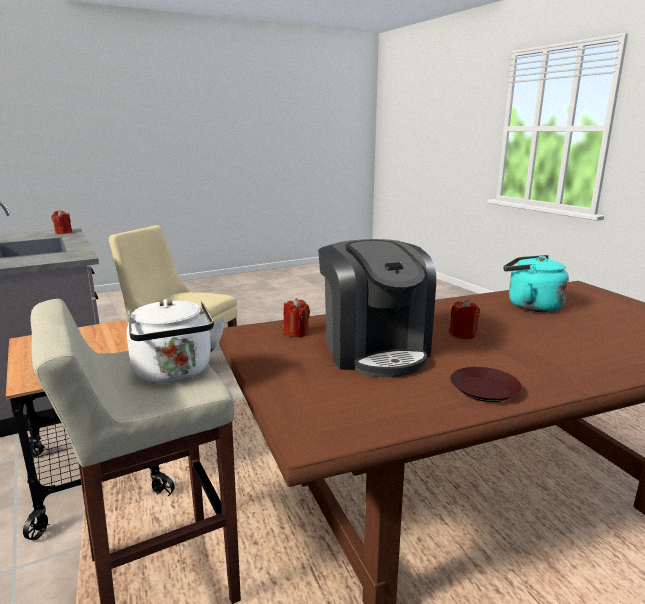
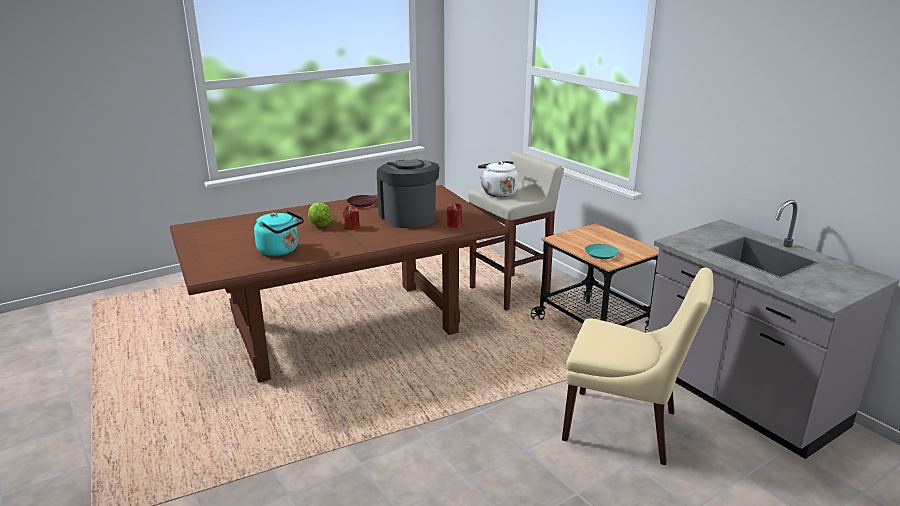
camera: 175 degrees right, 5 degrees up
(63, 232) = (810, 291): red candle -> none
(101, 337) = (601, 254): none -> turquoise plate
(521, 340) = (319, 225): none -> lettuce

